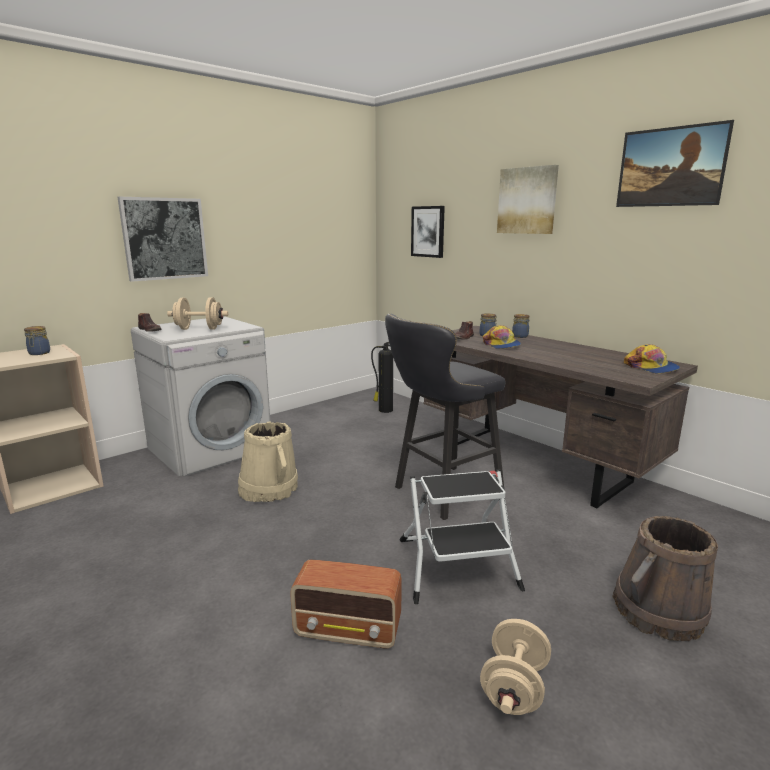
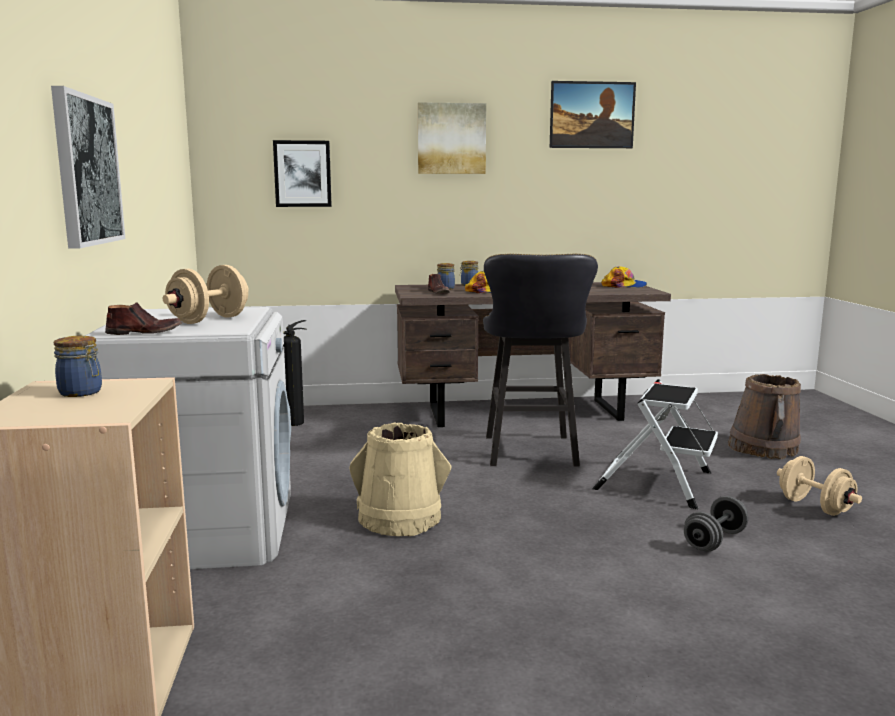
camera: 55 degrees left, 5 degrees down
(349, 631) = (715, 540): radio -> grey dumbbell

